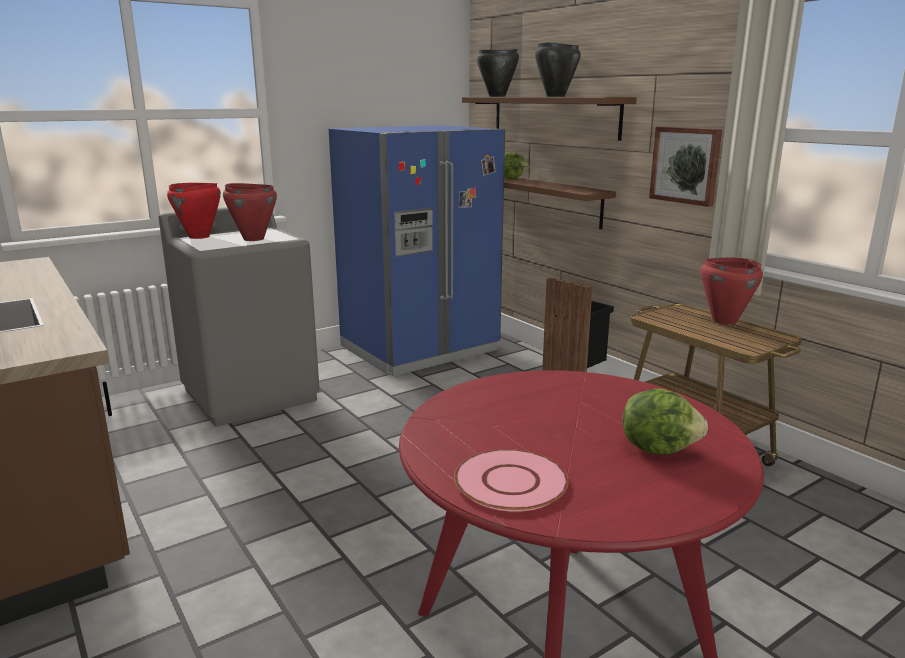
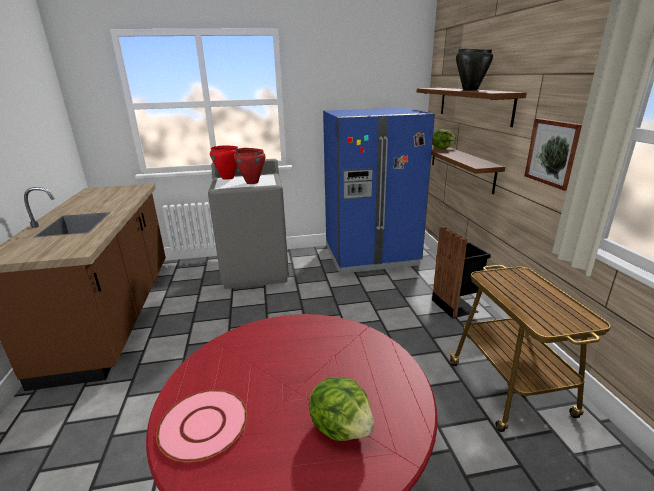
camera: 25 degrees right, 5 degrees up
(497, 96) = (438, 88): black cooking pot -> none
(723, 321) = (548, 292): red cooking pot -> none

